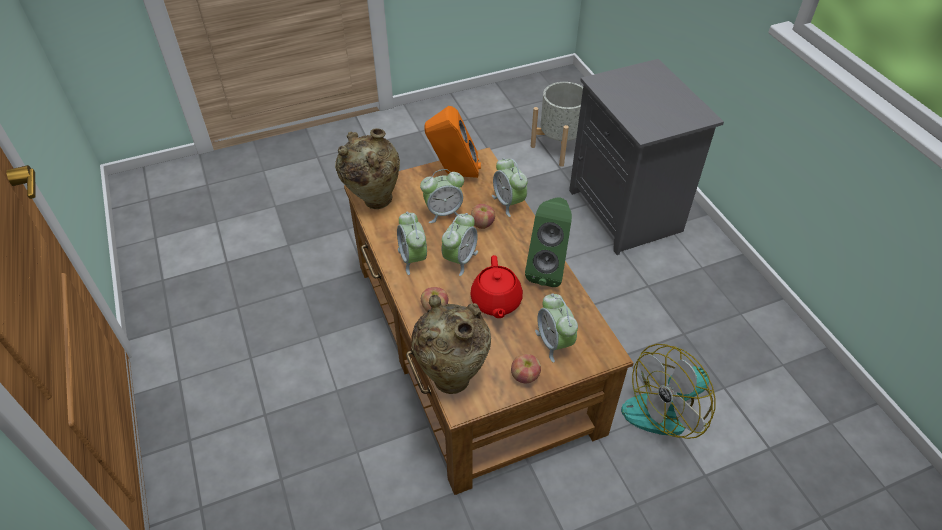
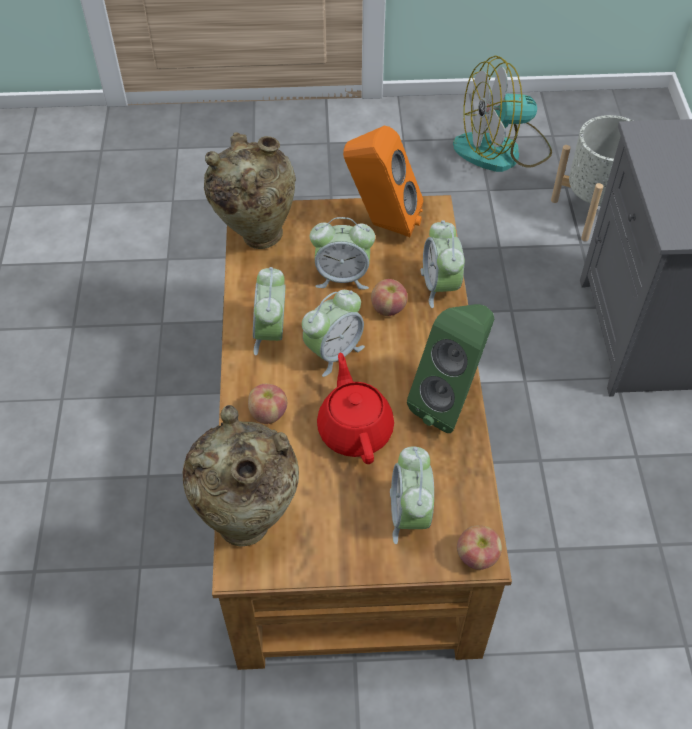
camera: 20 degrees right, 5 degrees up
(496, 302) = (355, 429): red teapot -> red teapot turned 150 degrees clockwise
(525, 376) = (346, 551): apple -> apple (477, 556)
(668, 407) = (588, 647): fan -> fan (502, 150)

